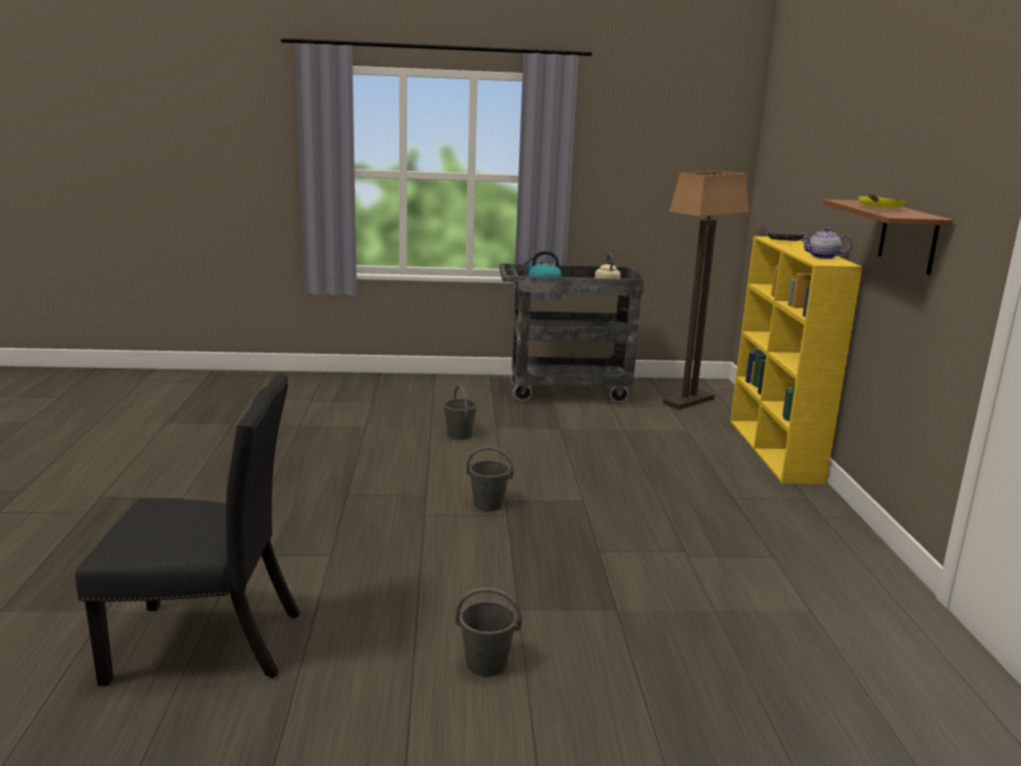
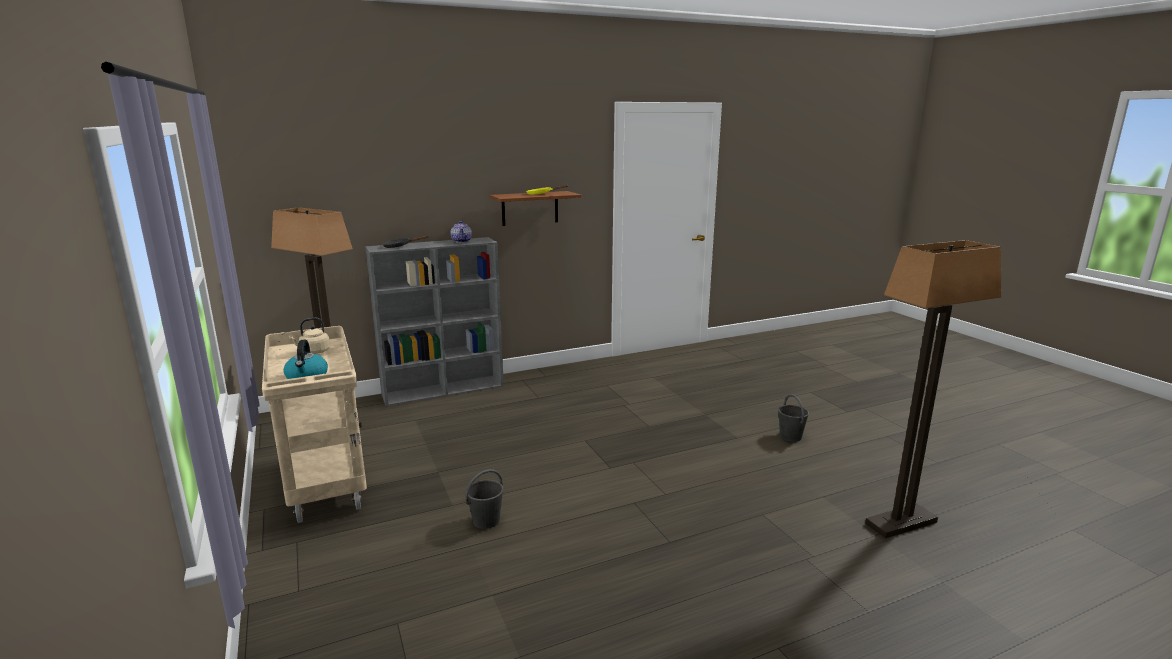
camera: 110 degrees left, 0 degrees up
(203, 643) = (901, 522): black chair -> floor lamp
(489, 504) = (623, 472): grey bucket -> none
(562, 394) = (326, 487): black cart -> beige cart
(775, 450) = (444, 390): yellow bookcase -> grey bookcase

